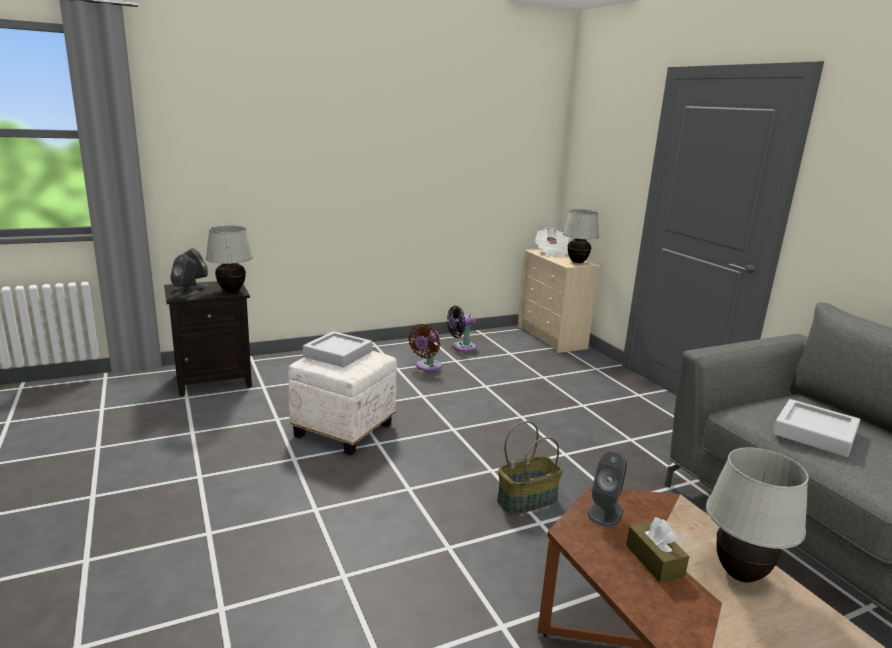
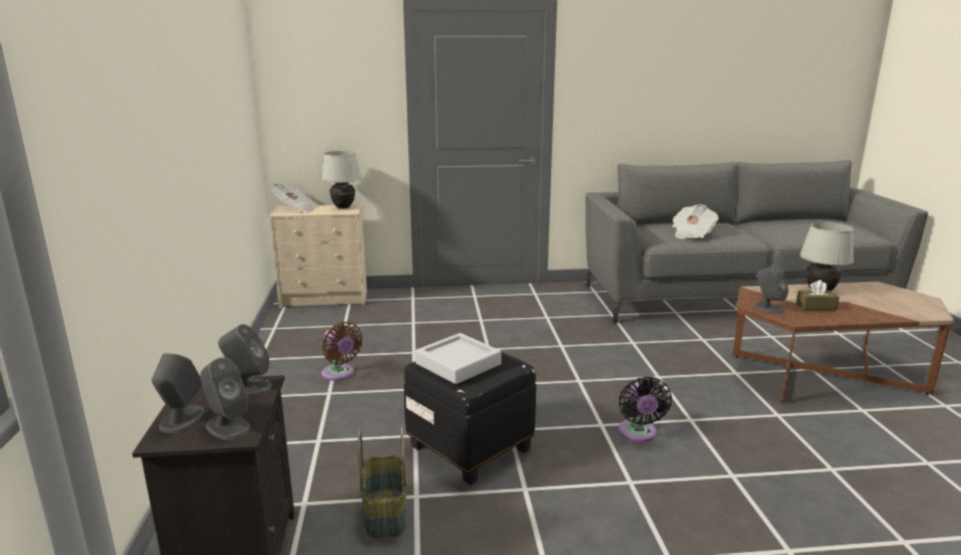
camera: 70 degrees left, 0 degrees up
(231, 291) = (248, 387): white table lamp -> grey speaker
(344, 429) = (468, 447): white ottoman -> black ottoman
(461, 347) = (303, 346): black fan -> black fan (638, 434)
(527, 500) = (627, 375): basket -> basket (384, 513)
(814, 433) = (691, 234): grey tray -> newspaper

